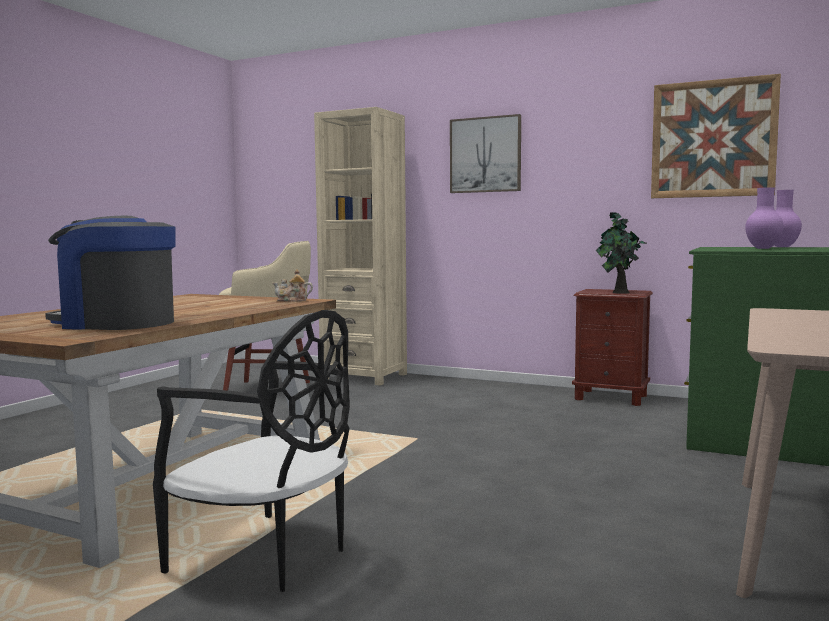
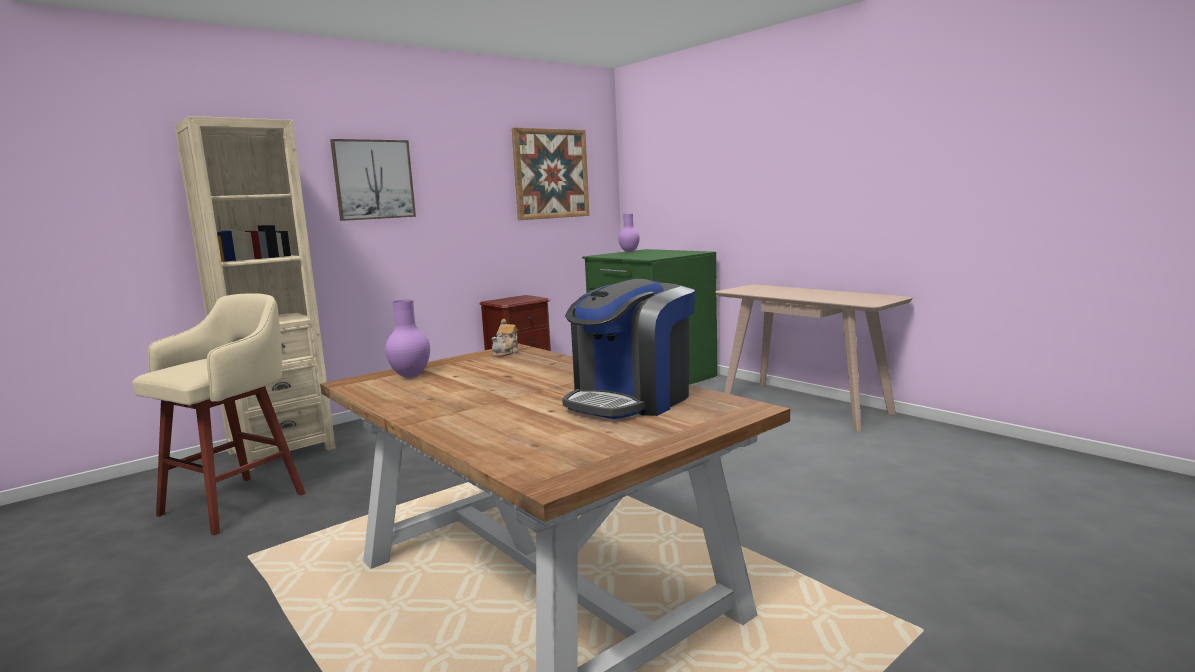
camera: 65 degrees left, 5 degrees up
(266, 556) = (763, 539): black chair -> none
(619, 292) = (526, 299): potted plant -> none
(762, 248) = (647, 254): purple vase -> purple vase (410, 376)

